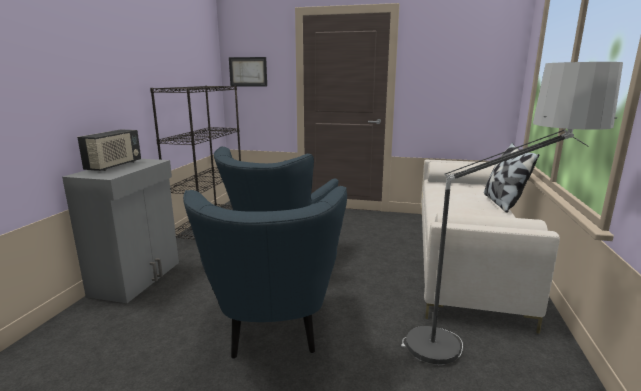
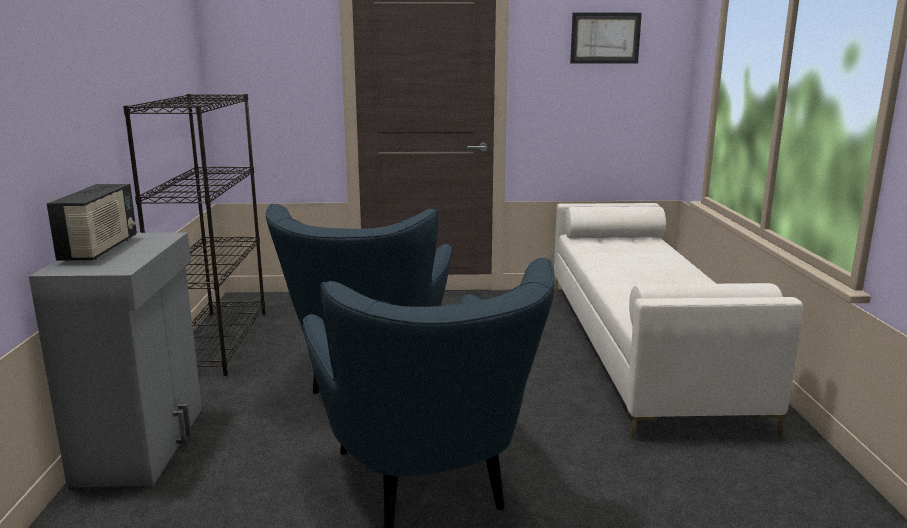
camera: 15 degrees left, 0 degrees up
(248, 71) = (254, 67): picture -> picture (605, 38)
(477, 353) = (717, 474): floor lamp -> none
(502, 203) = (690, 263): pillow -> none

